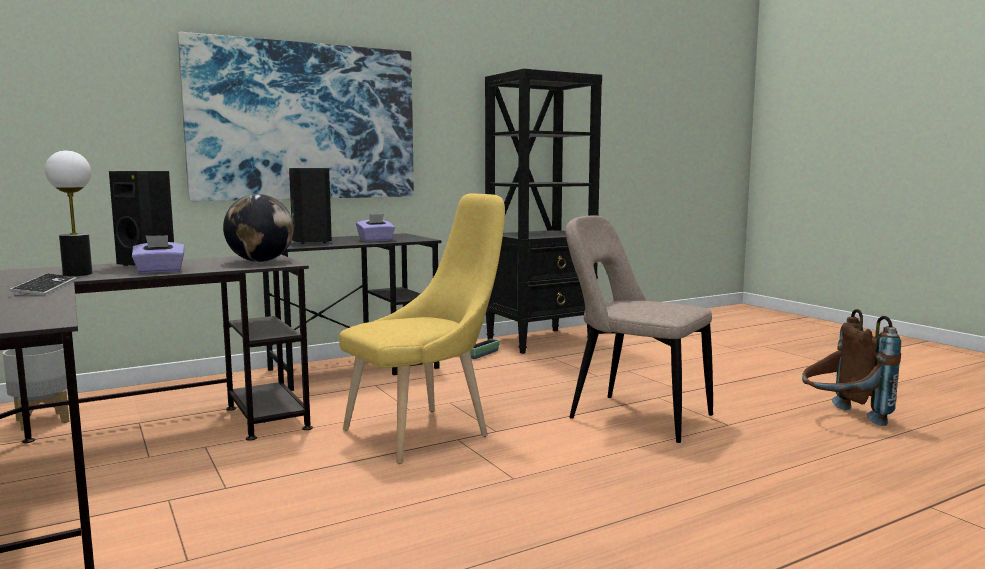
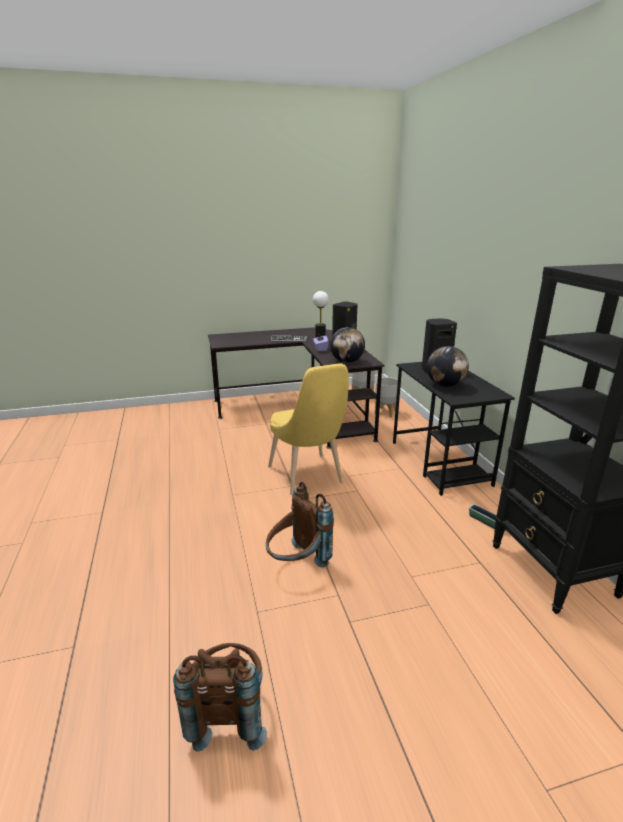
camera: 105 degrees right, 15 degrees up
(151, 400) = (385, 412): none -> grey planter
(304, 122) = (485, 287): picture -> none
(376, 240) = (445, 385): purple tissue box -> globe
(634, 416) = (297, 564): beige chair -> brown backpack

